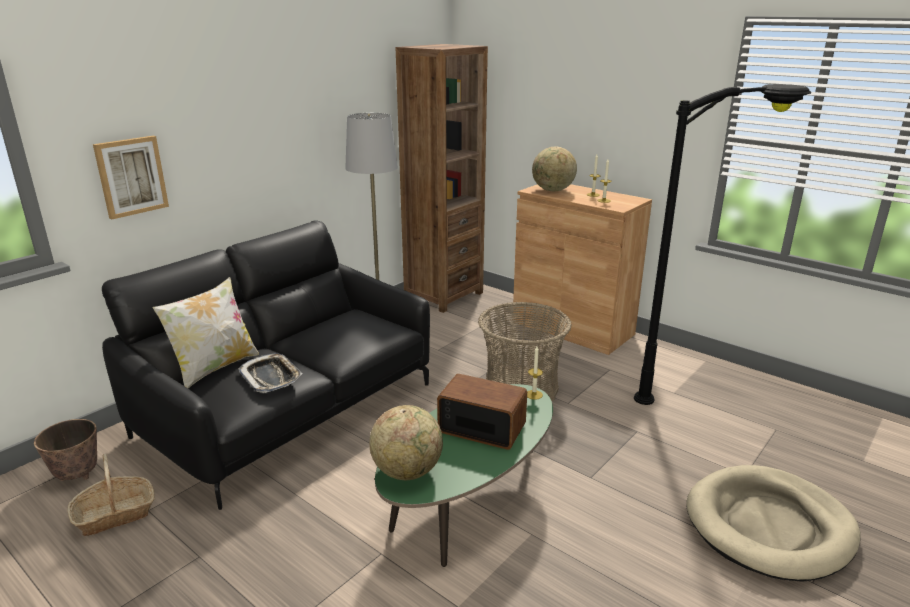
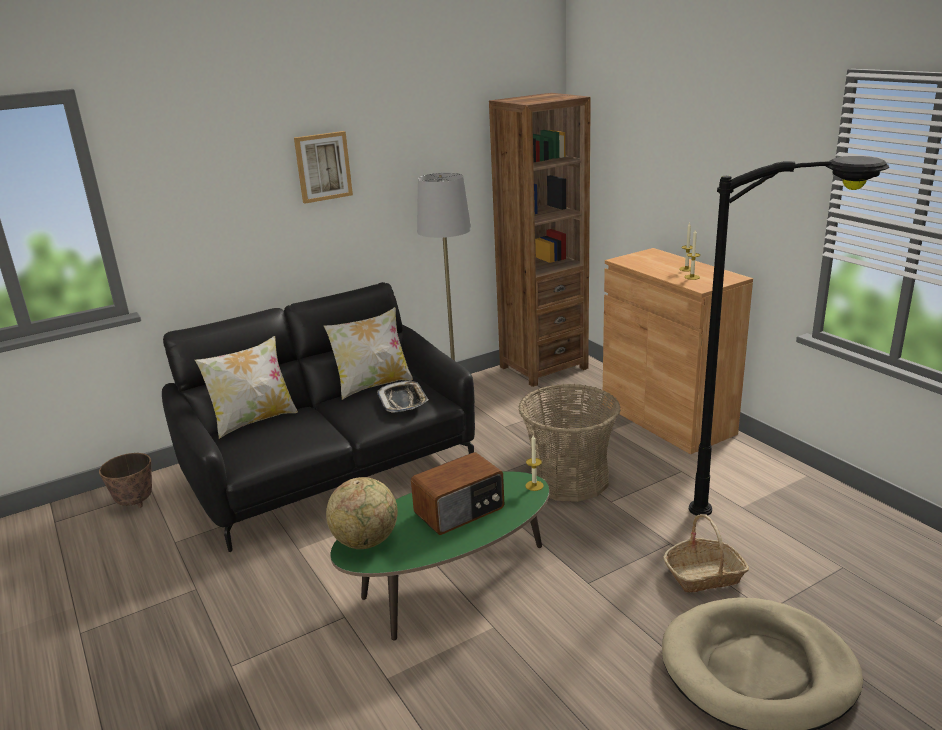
camera: 20 degrees right, 0 degrees up
(115, 514) = (149, 541): basket -> basket (704, 575)
(131, 176) = (200, 237): picture -> picture (323, 166)
(271, 377) = (294, 435): tray -> tray (403, 401)
(323, 321) = (373, 385): none -> pillow
(481, 427) = (460, 511): radio -> radio turned 105 degrees clockwise
(553, 190) = (644, 261): globe -> none

